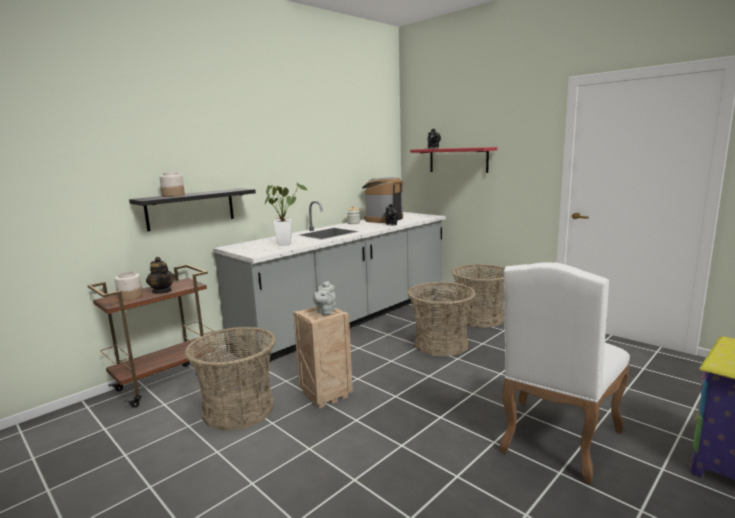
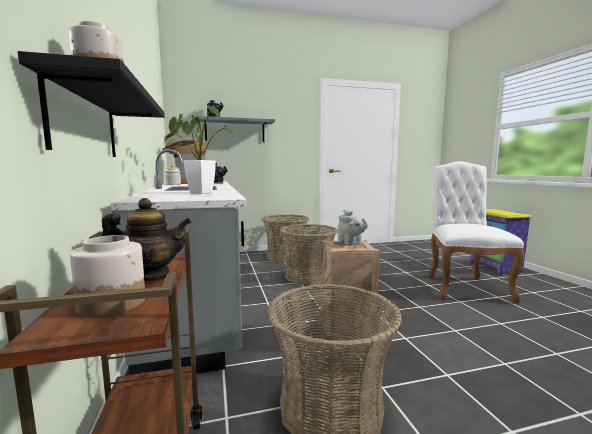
camera: 60 degrees left, 5 degrees down
(458, 160) = (235, 131): red shelf -> grey shelf
(555, 441) = (464, 288): white chair -> white chair turned 150 degrees counterclockwise

